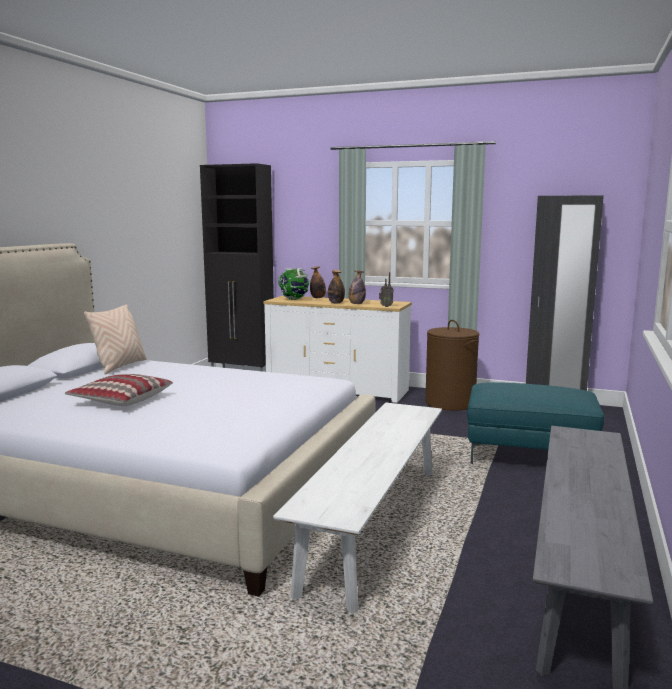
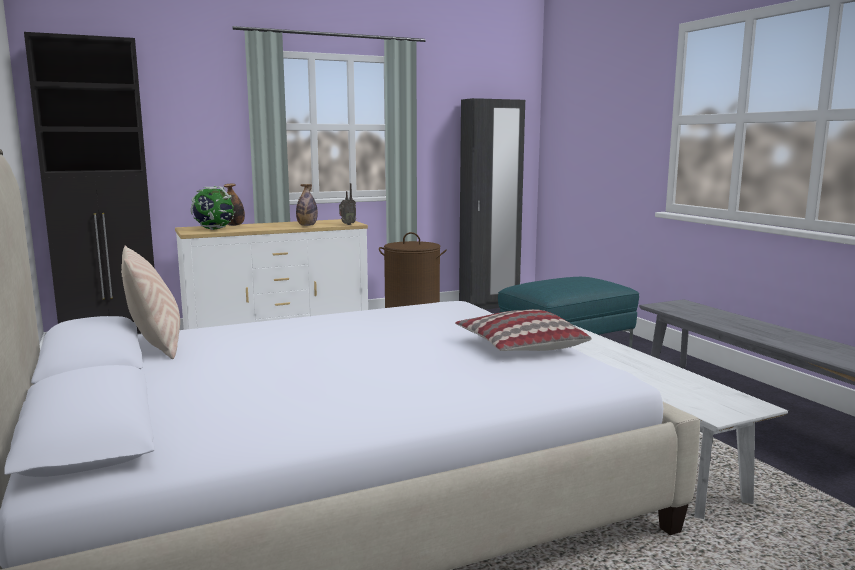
camera: 45 degrees left, 0 degrees up
(120, 400) = (322, 375): pillow -> pillow (519, 347)
(336, 303) = (280, 227): bottle -> none

